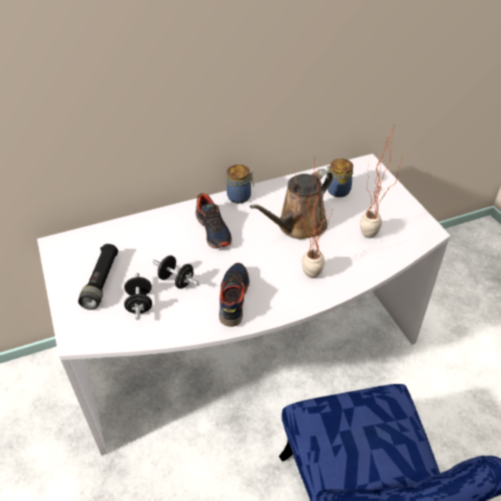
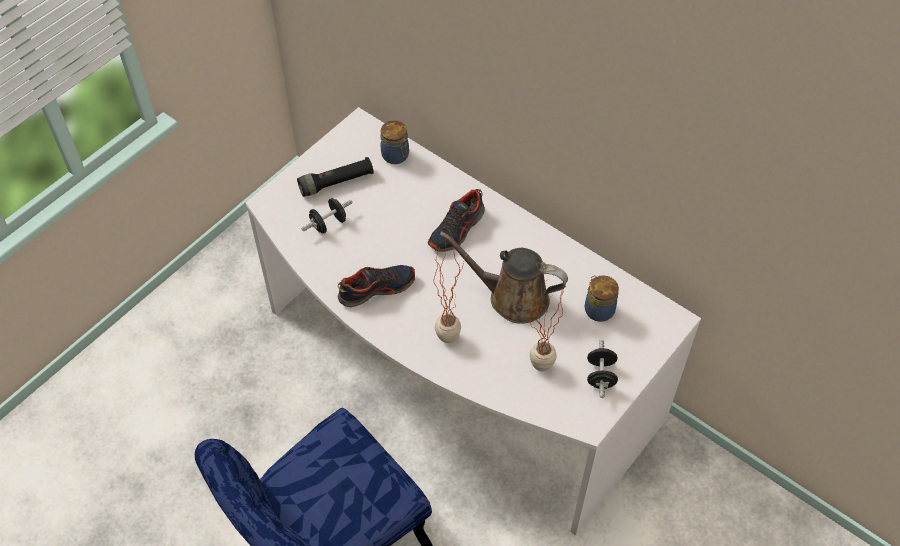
camera: 60 degrees right, 10 degrees up
(176, 280) = (372, 235): black dumbbell -> black dumbbell (600, 376)
(240, 196) = (524, 227): jar -> jar (396, 156)

